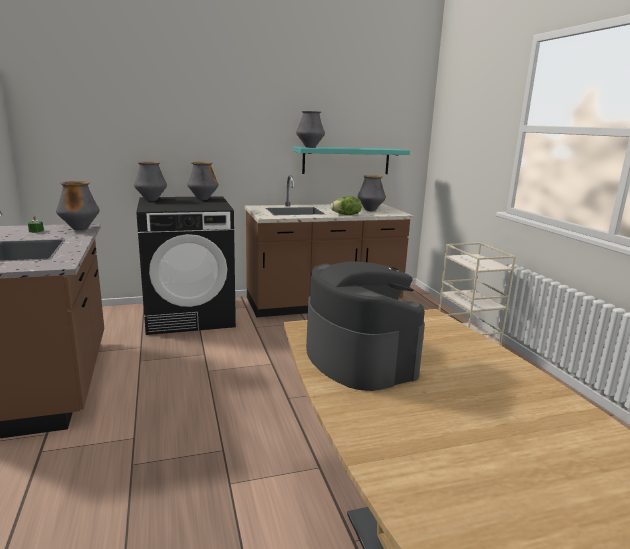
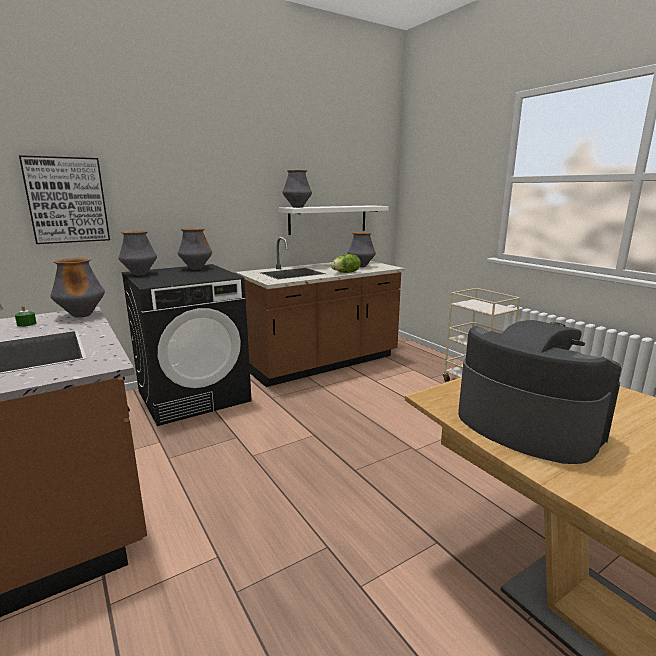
camera: 15 degrees left, 0 degrees up
(99, 132) = (67, 200): none -> picture
(346, 160) = (328, 219): turquoise shelf -> white shelf

